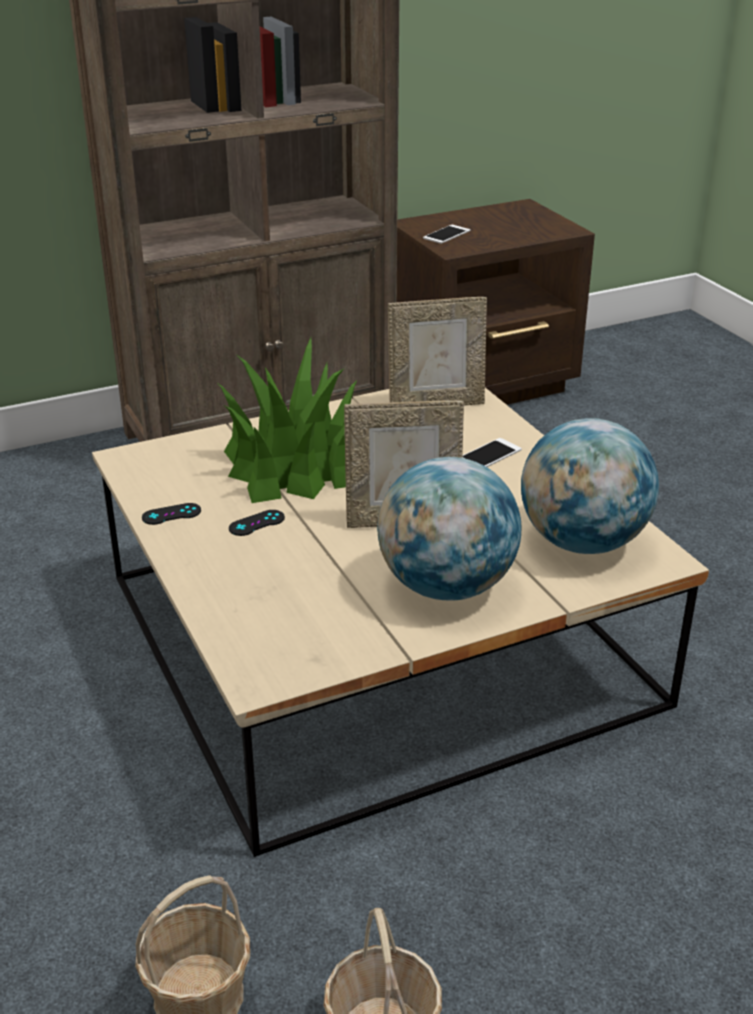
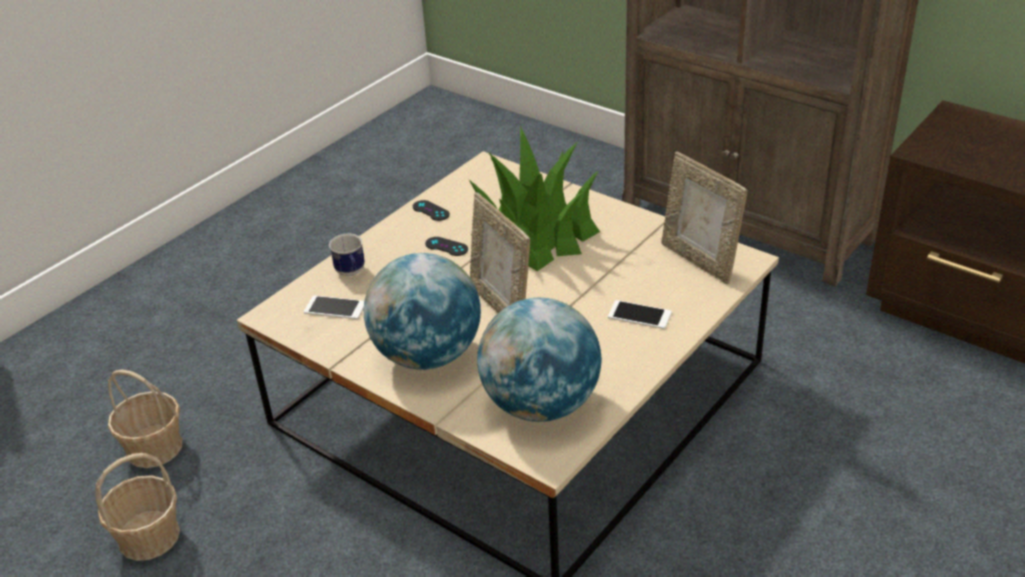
camera: 65 degrees right, 5 degrees up
(235, 599) = (351, 273): none -> mug
(446, 234) = (951, 137): phone -> phone (335, 308)

